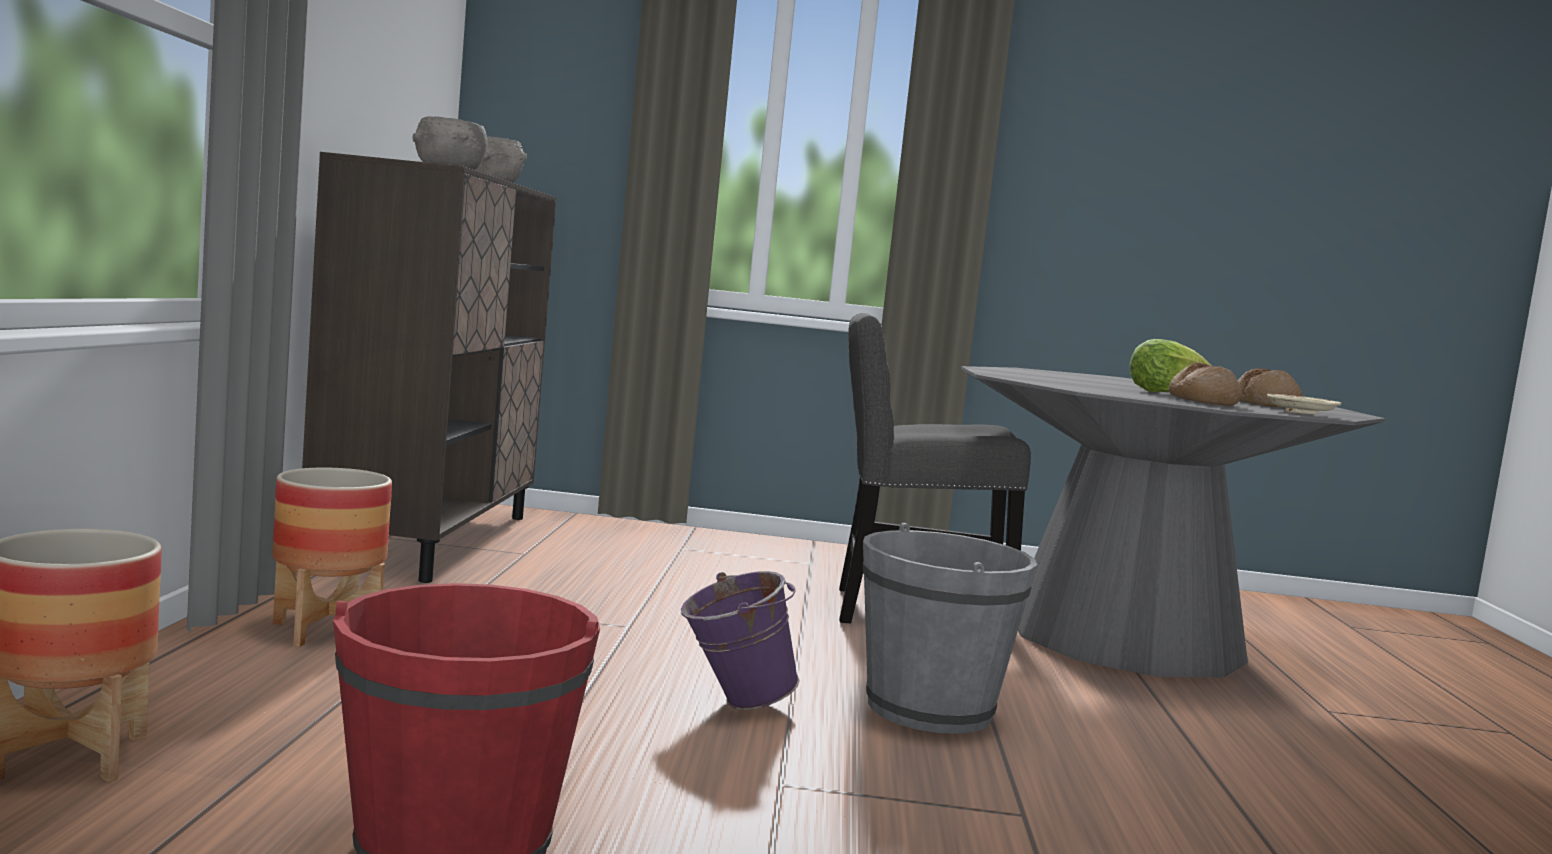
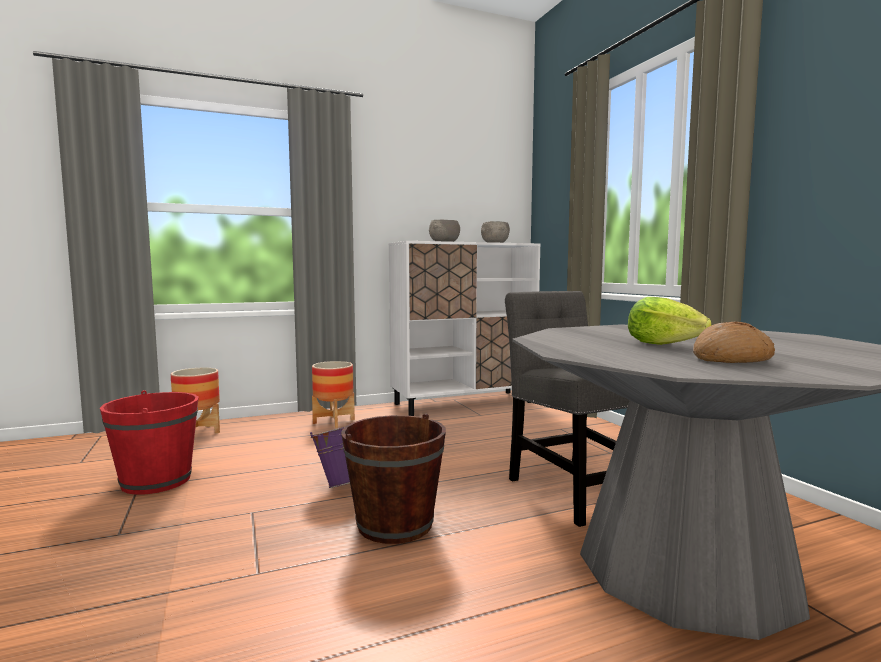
camera: 65 degrees right, 0 degrees up
(429, 540) = (464, 403): brown cabinet -> white cabinet
(929, 709) = (395, 524): grey bucket -> brown bucket
(1202, 401) = (611, 351): bread -> none
(1301, 413) = (667, 366): beige plate -> none

